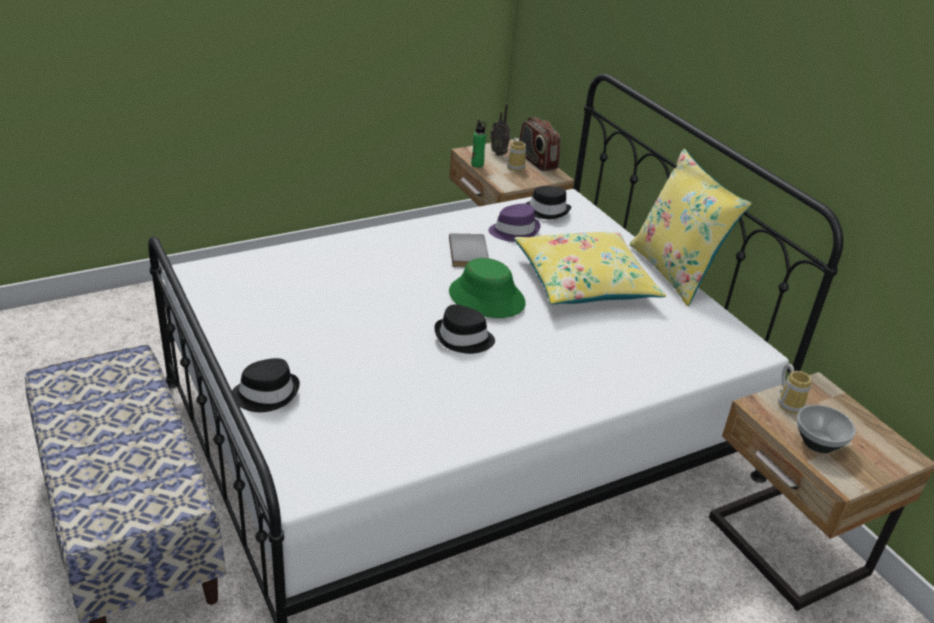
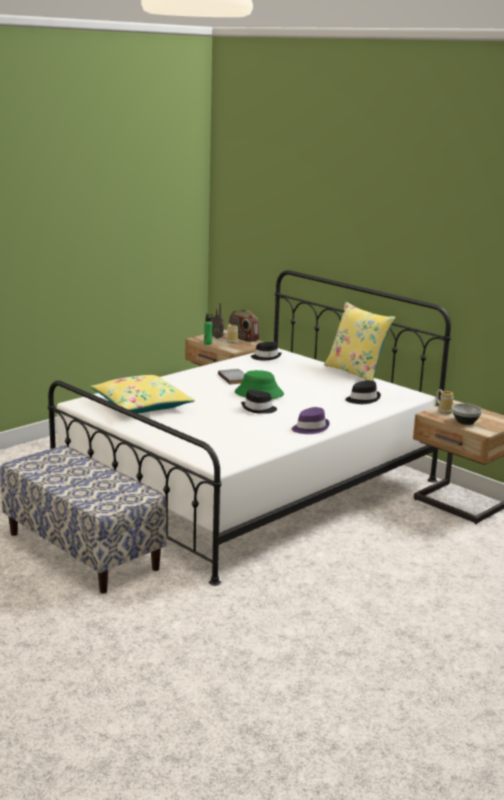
camera: 15 degrees left, 15 degrees down
(266, 394) = (168, 439): black hat -> black hat (362, 399)
(514, 231) = (253, 367): purple hat -> purple hat (310, 428)
(584, 282) = (309, 382): yellow pillow -> yellow pillow (142, 405)

